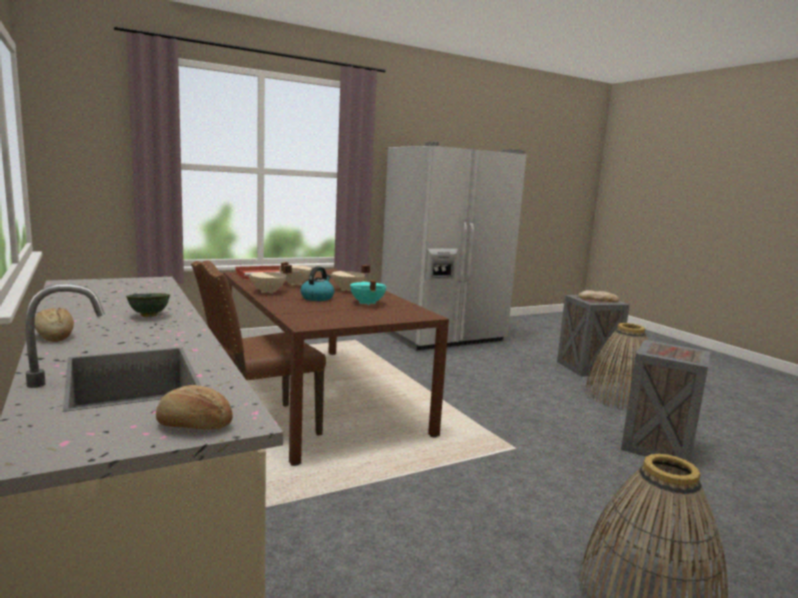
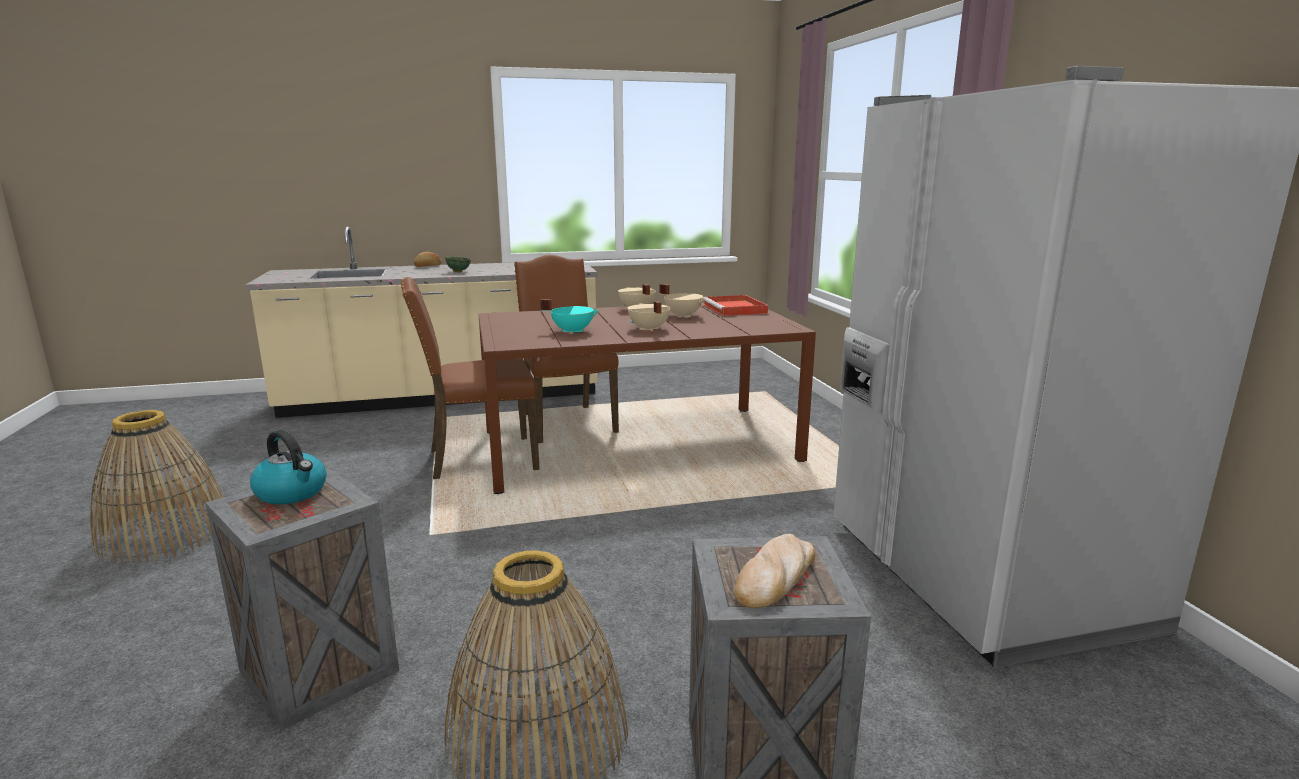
camera: 105 degrees right, 5 degrees up
(193, 426) = (272, 278): bread -> none
(317, 298) = (605, 320): kettle -> kettle (292, 492)
(370, 456) = (480, 459): none -> brown chair

